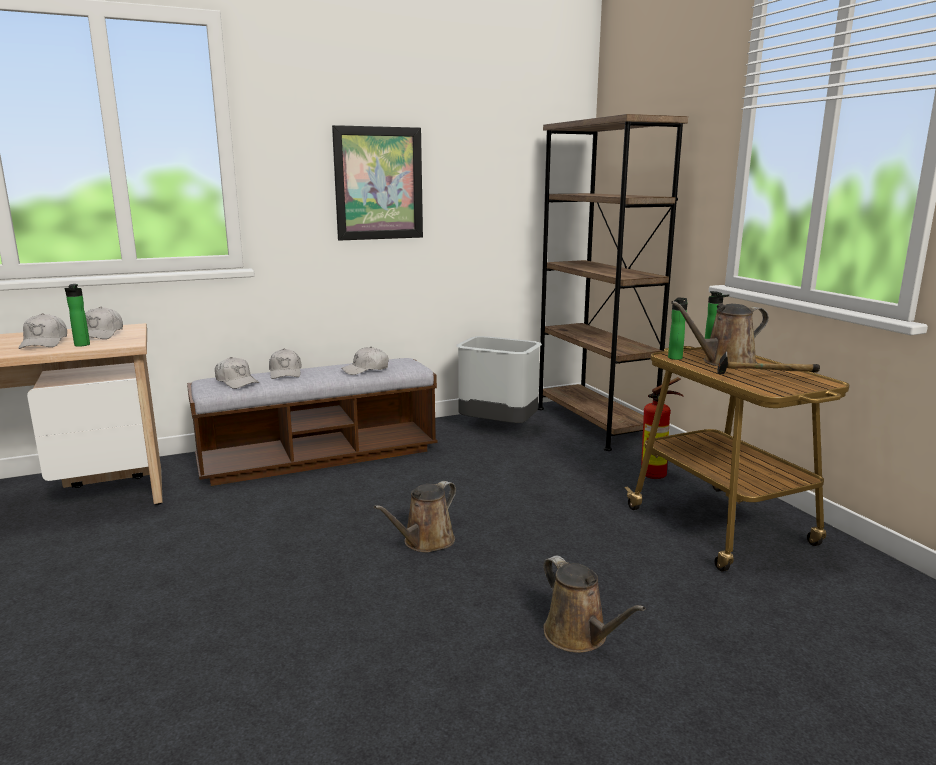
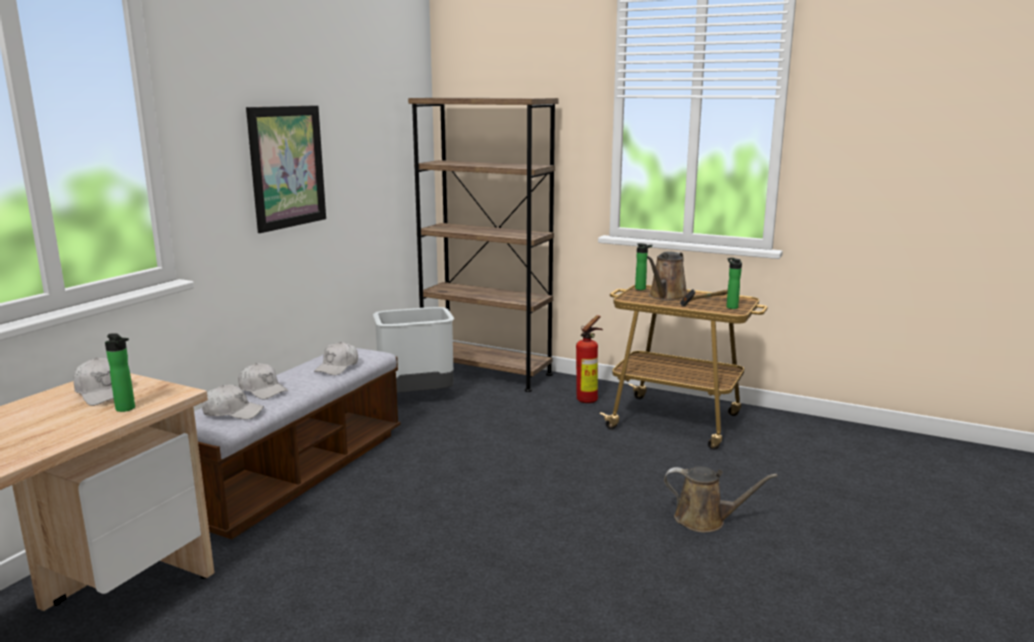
camera: 40 degrees left, 0 degrees up
(44, 343) = (62, 419): white cap -> none
(425, 542) = (517, 505): brown watering can -> none
(675, 357) = (632, 299): bottle -> bottle (731, 307)

